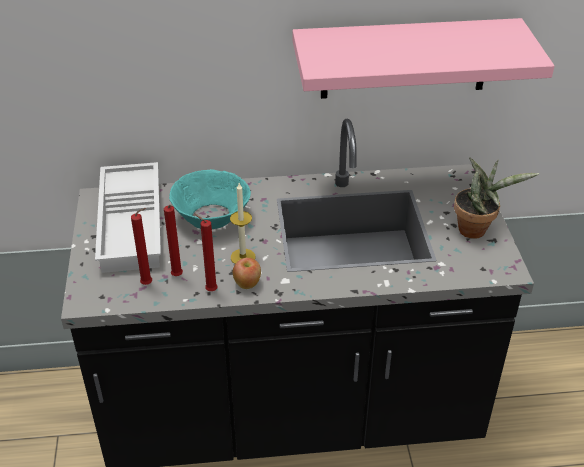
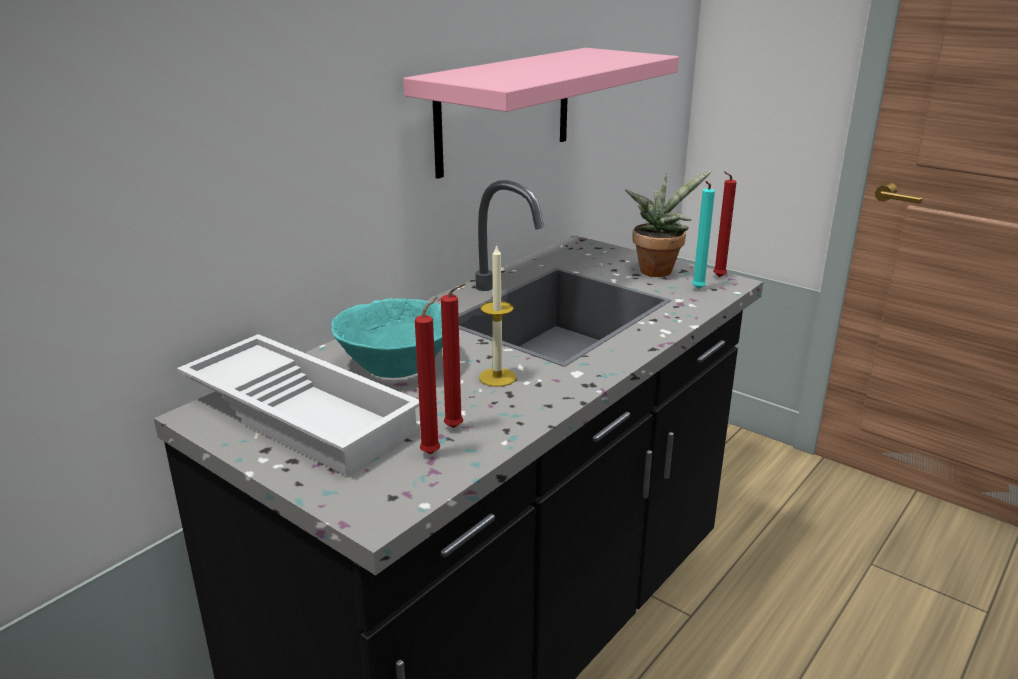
camera: 45 degrees left, 15 degrees down
(209, 290) = (516, 419): red candle -> red candle (717, 277)
(247, 284) = (546, 394): apple -> none
(469, 262) = (697, 289): none -> turquoise candle

